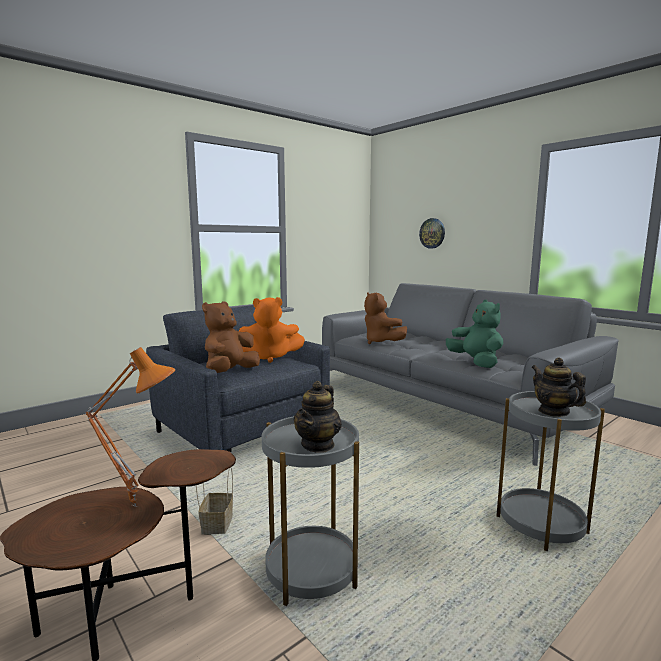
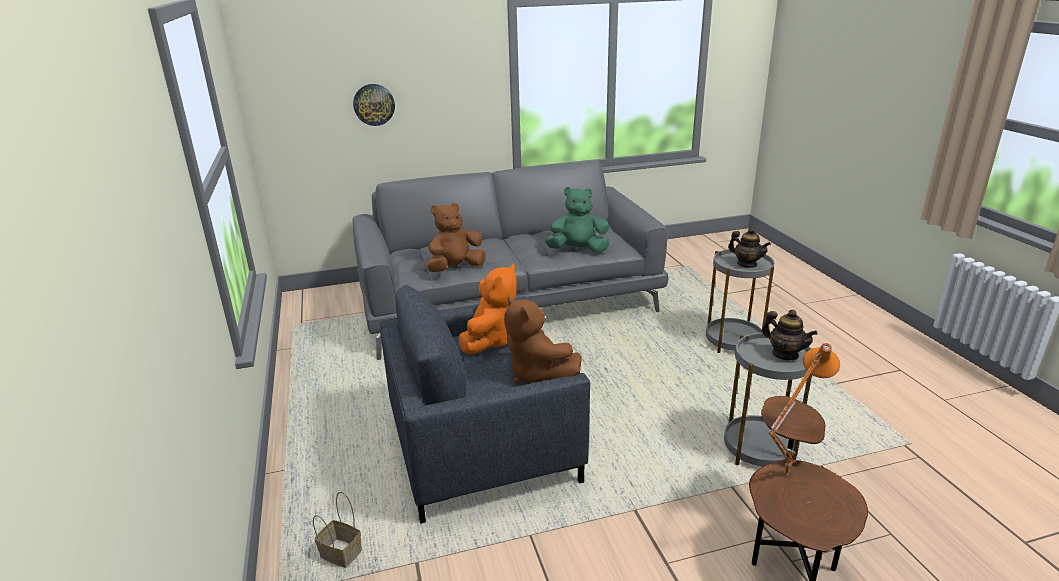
camera: 65 degrees left, 15 degrees up
(217, 524) = (679, 490): basket -> basket (339, 554)
(381, 342) = (455, 268): brown plush toy -> brown plush toy turned 150 degrees clockwise
(553, 412) = (746, 264): teapot -> teapot turned 135 degrees counterclockwise

